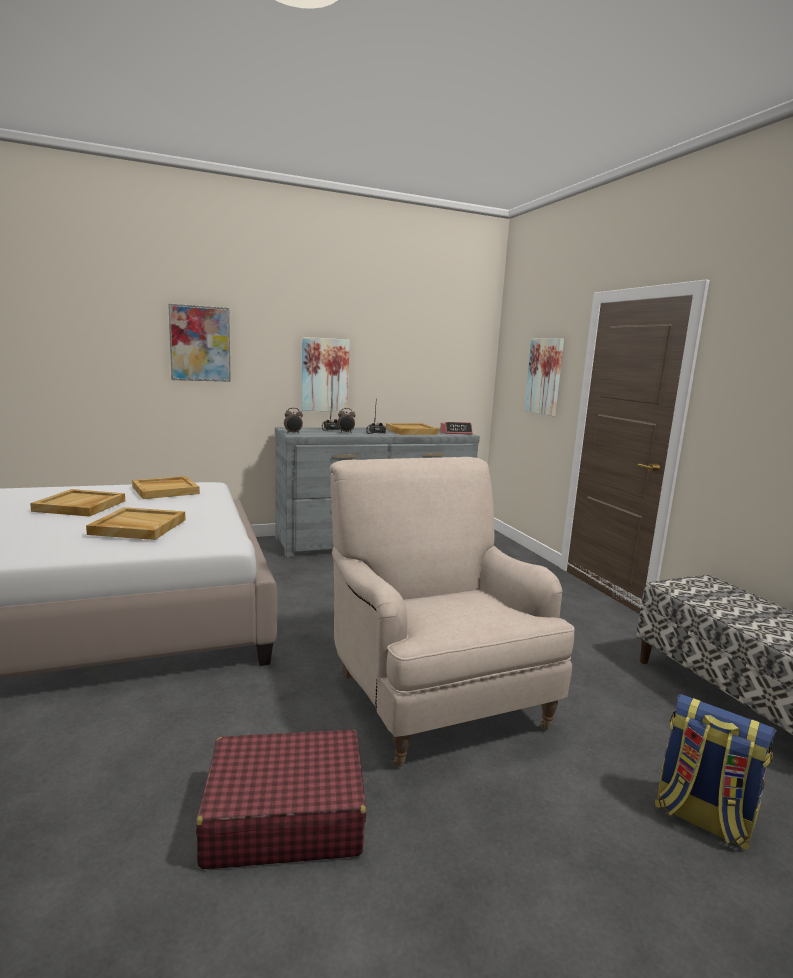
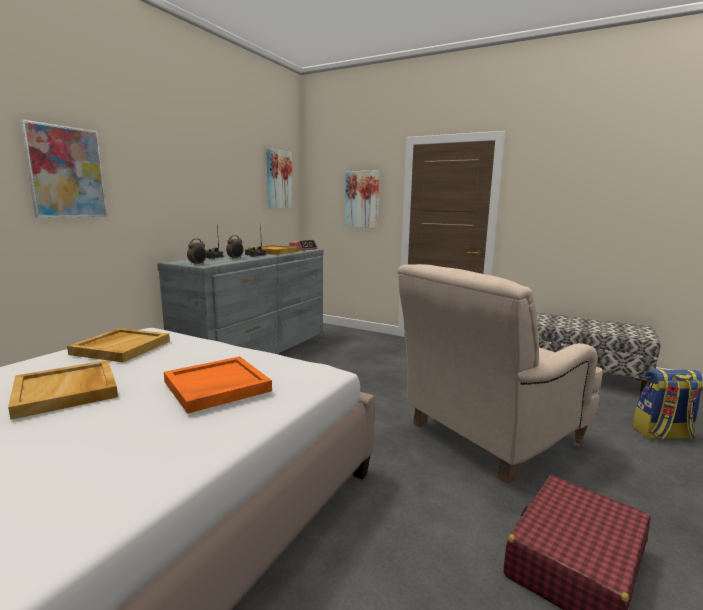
camera: 40 degrees left, 0 degrees up
(137, 527) = (216, 387): beige tray -> orange tray
(324, 375) = (192, 205): picture -> picture (278, 179)
(434, 696) = (488, 438): beige armchair -> beige armchair turned 60 degrees counterclockwise

